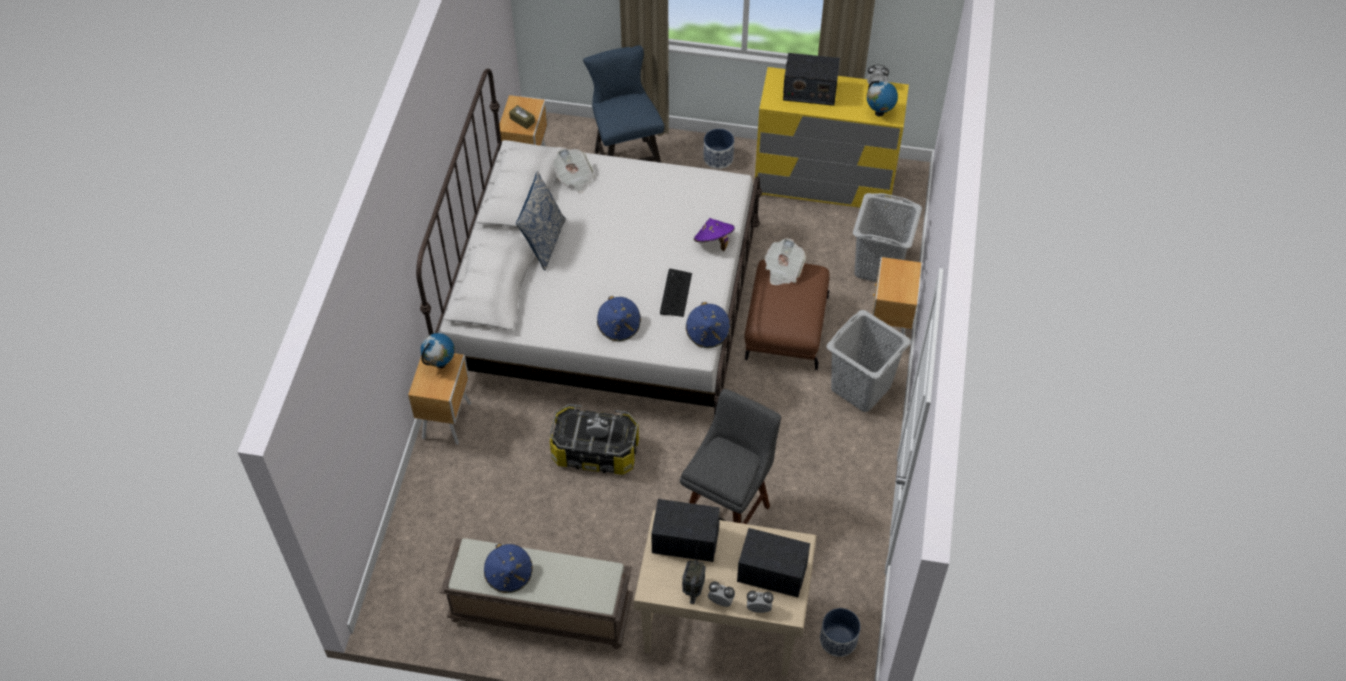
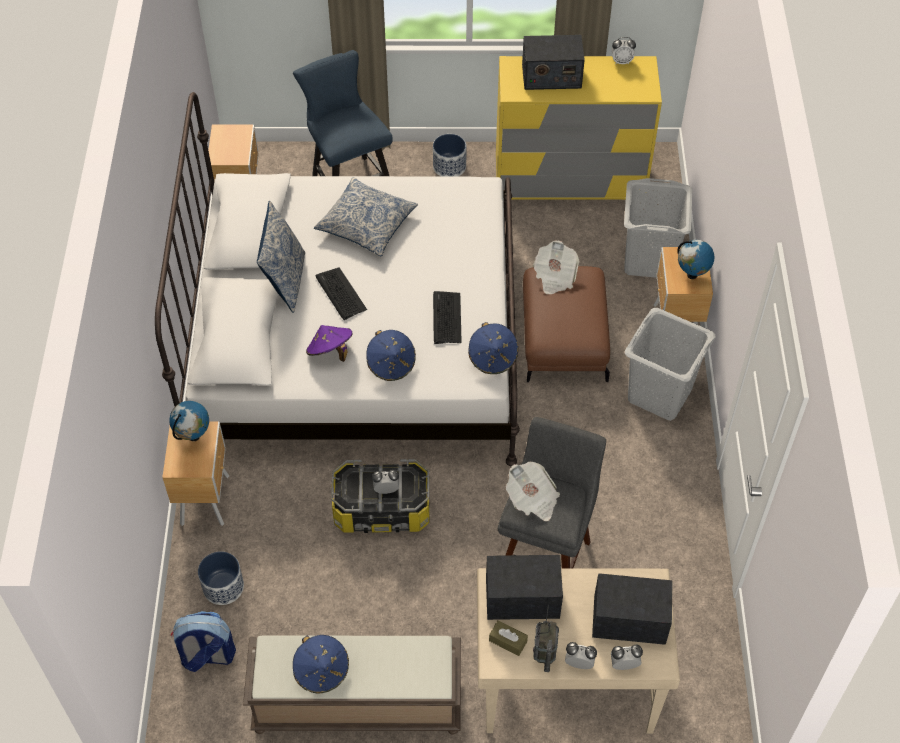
camera: 10 degrees left, 0 degrees up
(423, 551) = (207, 656): none -> backpack
(522, 120) = (232, 150): brown tissue box -> brown tissue box (508, 641)
(574, 178) = (305, 205): newspaper -> newspaper (532, 499)
(588, 259) = (340, 294): none -> keyboard
(624, 201) = (367, 224): none -> pillow
(714, 242) = (476, 255): purple hat -> purple hat (330, 352)
(838, 640) = (700, 681): planter -> planter (223, 587)
(879, 113) = (632, 90): globe -> globe (692, 275)

